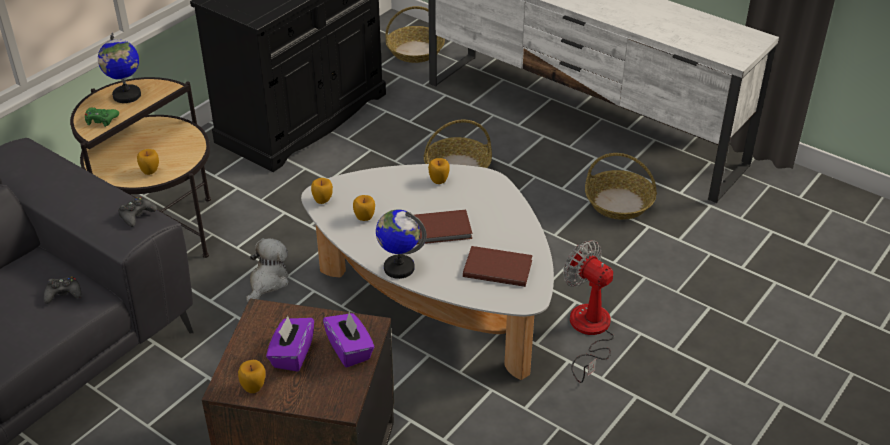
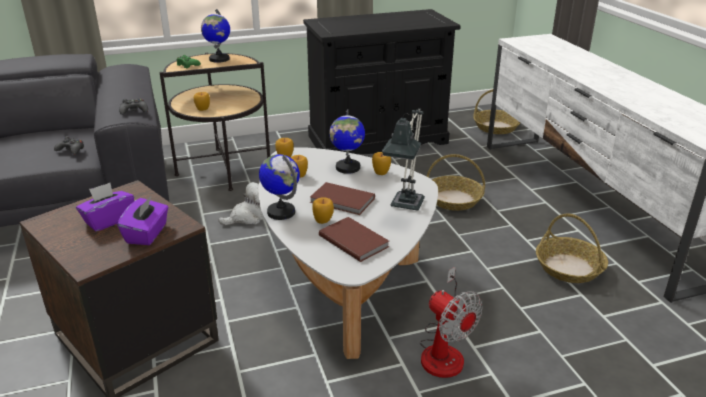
camera: 35 degrees right, 10 degrees down
(254, 387) = (56, 229): apple -> apple (323, 221)
(400, 187) = (347, 168): none -> globe
(502, 212) = (405, 207): none -> table lamp
(589, 332) = (444, 350): fan -> fan turned 150 degrees clockwise

